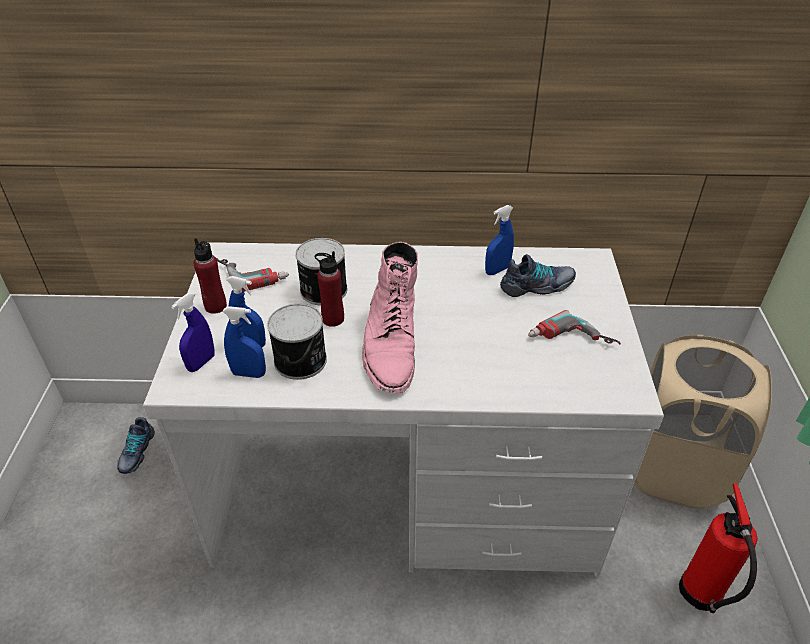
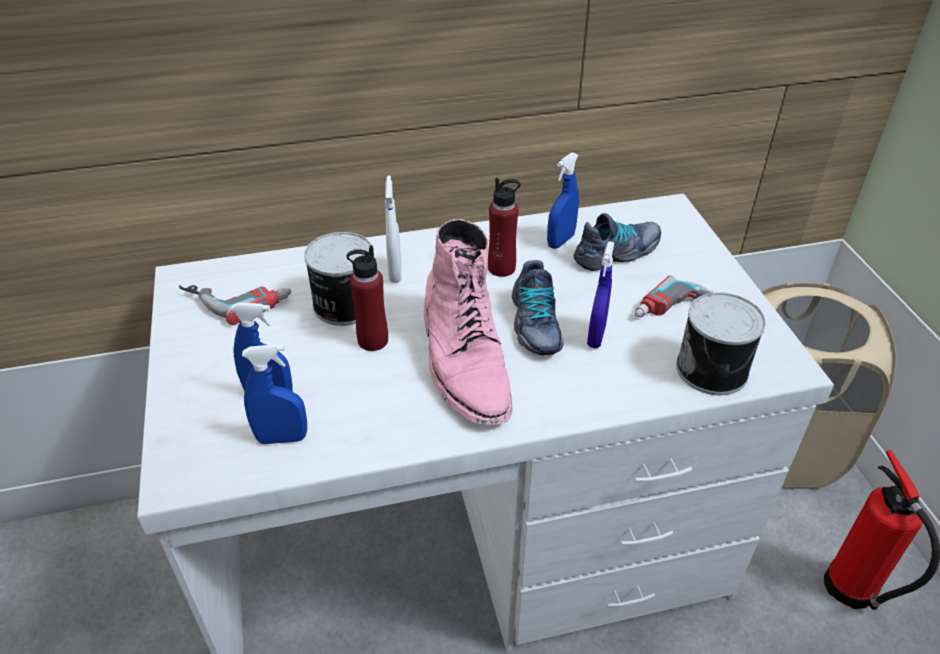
camera: 15 degrees left, 0 degrees up
(136, 452) = (86, 578): shoe -> shoe (534, 324)
(201, 363) = (206, 436): blue spray bottle -> blue spray bottle (596, 336)
(215, 306) = (200, 352): red bottle -> red bottle (501, 268)
(301, 361) = (351, 405): can -> can (714, 369)
(367, 273) = (395, 272): none -> white spray bottle

